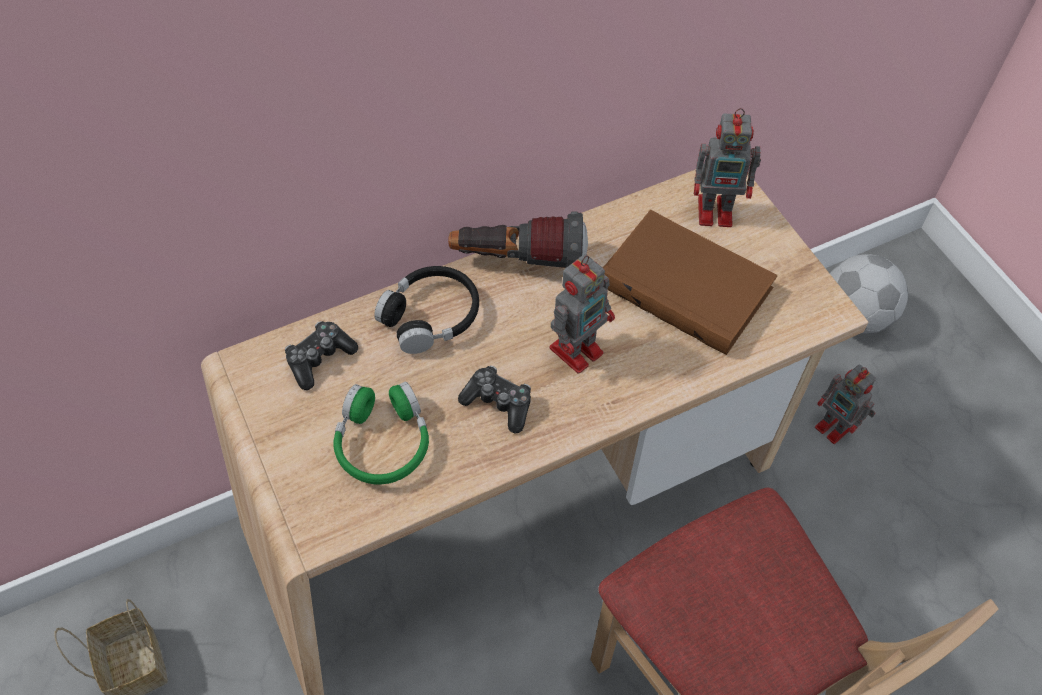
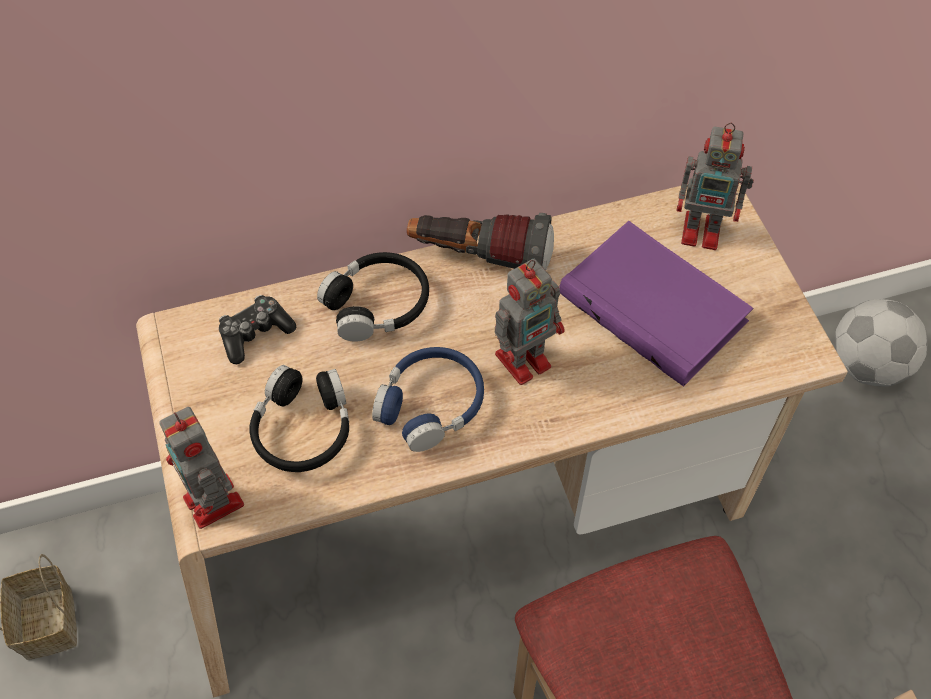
camera: 10 degrees right, 0 degrees up
(383, 442) = (303, 428): green headphones -> black headphones
(498, 403) = (430, 404): game controller -> blue headphones
(688, 285) = (656, 306): brown book -> purple book
(835, 428) = (824, 484): toy robot -> toy robot (215, 503)

